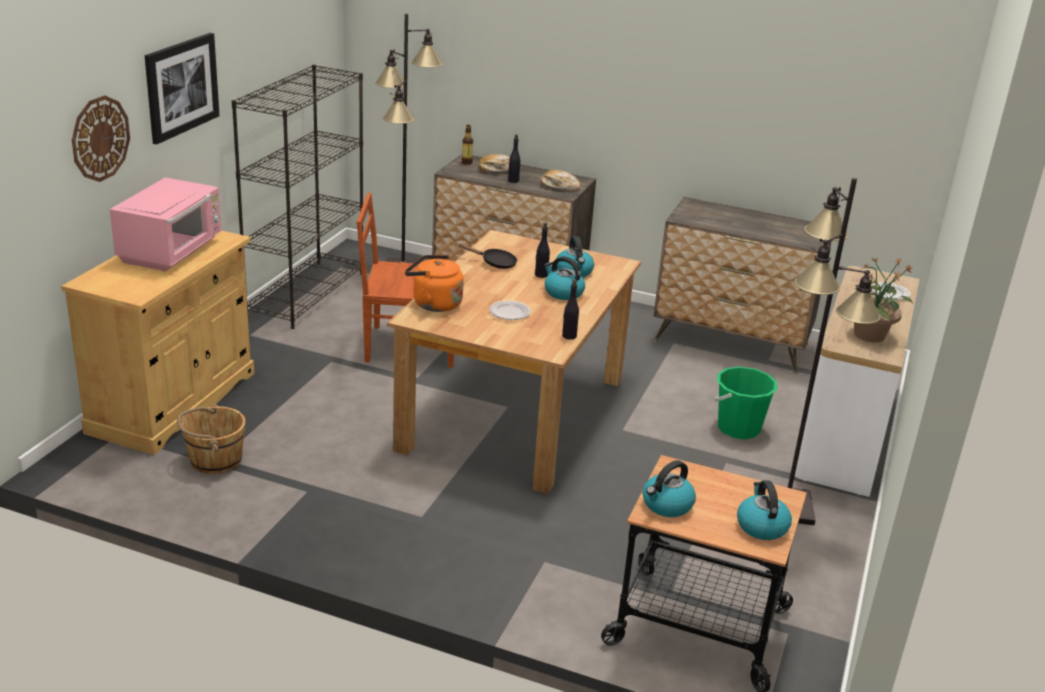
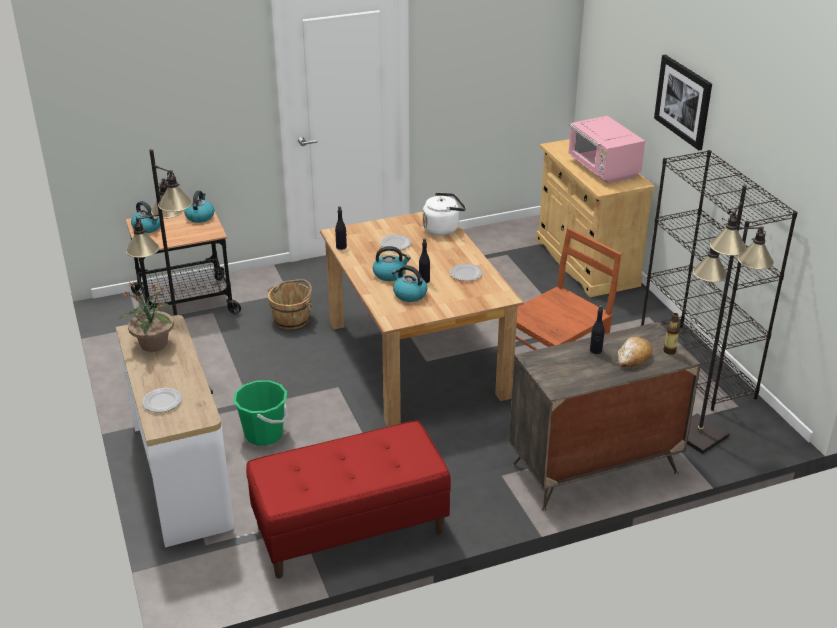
camera: 140 degrees right, 5 degrees up
(100, 138) = (631, 79): wall clock -> none
(214, 460) = (507, 252): brown bucket -> brown bucket (292, 319)
(434, 304) = (443, 228): orange kettle -> white kettle
(495, 263) = (466, 274): black frying pan -> plate
(559, 186) = (554, 366): bread -> none
(732, 342) = (350, 530): dresser -> red bench

